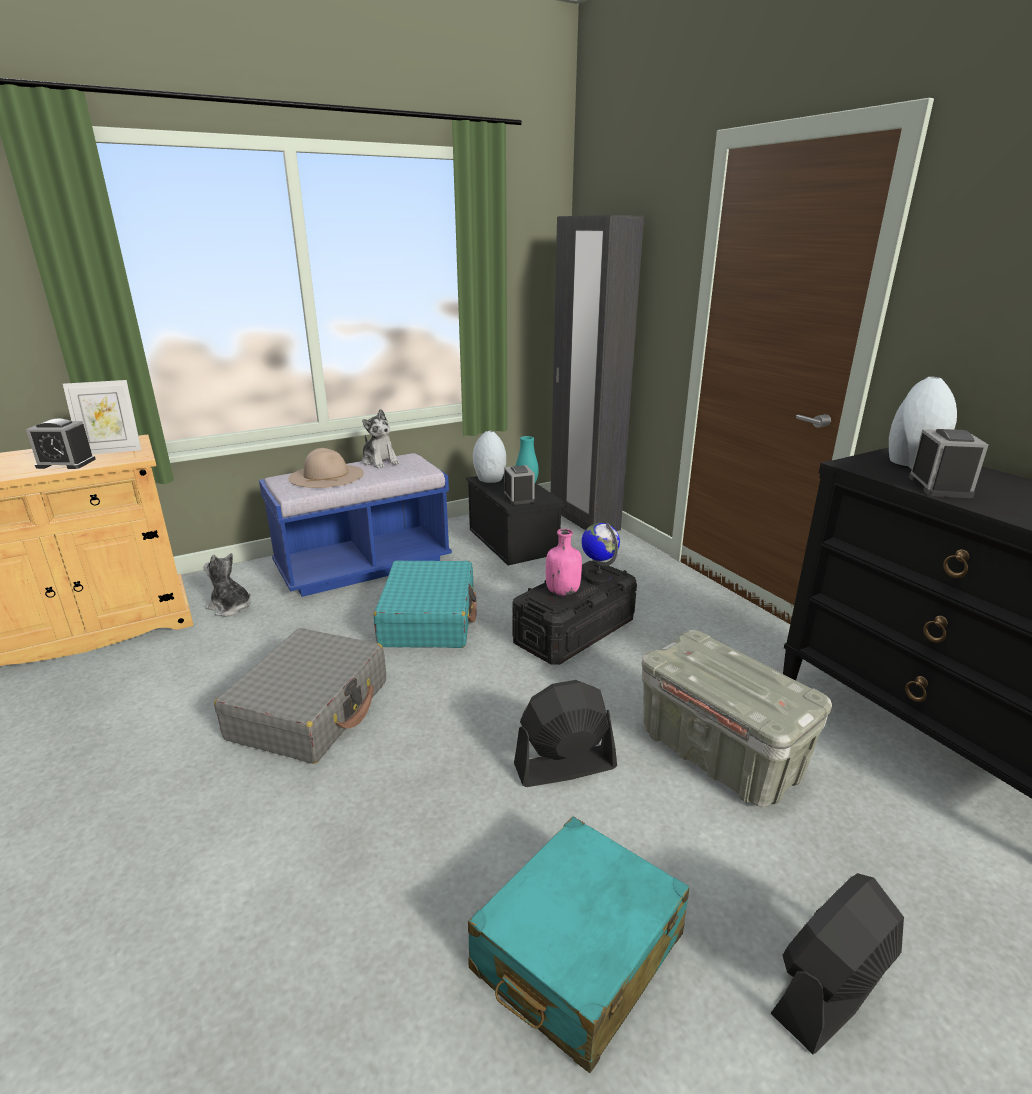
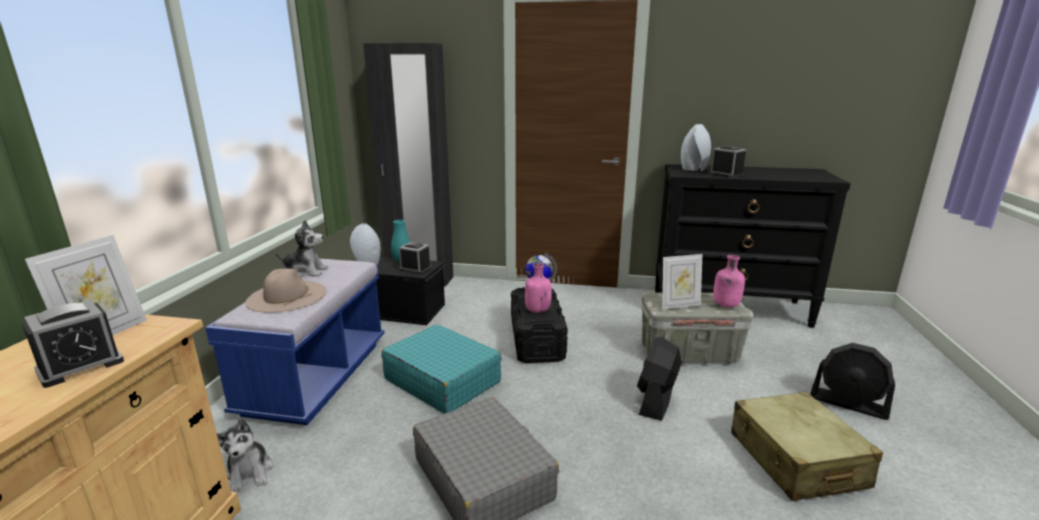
camera: 50 degrees left, 5 degrees down
(230, 607) = (250, 473): plush toy -> plush toy turned 90 degrees counterclockwise
(577, 953) = (796, 460): turquoise suitcase -> beige suitcase
(695, 666) = (679, 305): none -> picture frame
(765, 704) = (725, 305): none -> pink bottle
(829, 991) = (848, 403): black fan -> black fan turned 60 degrees counterclockwise

